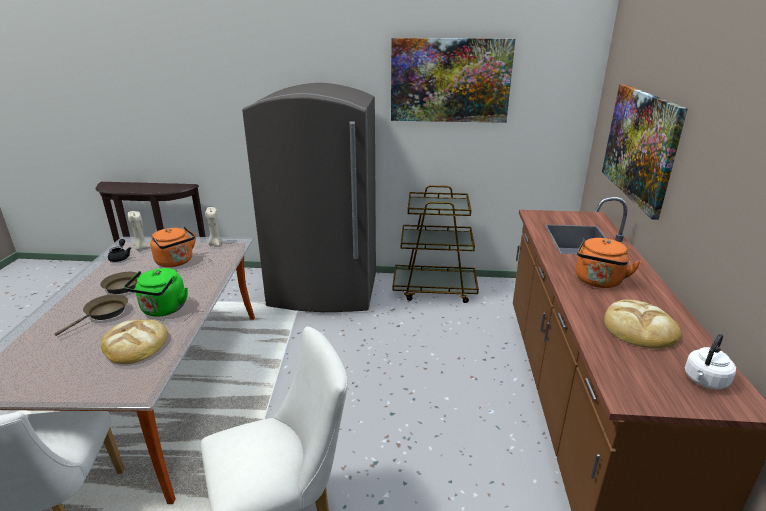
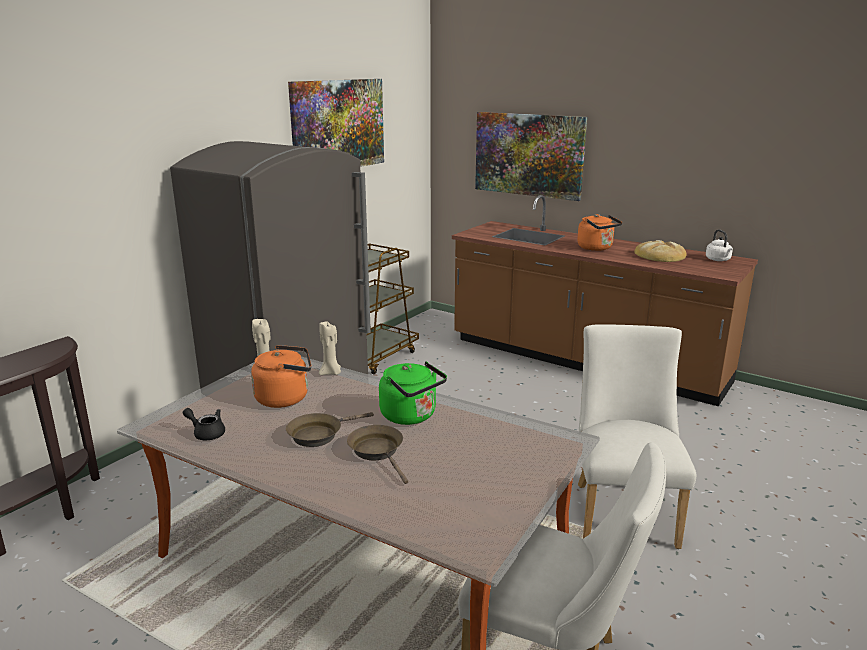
camera: 60 degrees left, 5 degrees down
(135, 344) = (475, 436): bread -> none
(141, 248) = (196, 416): beige candle -> beige candle (331, 373)

